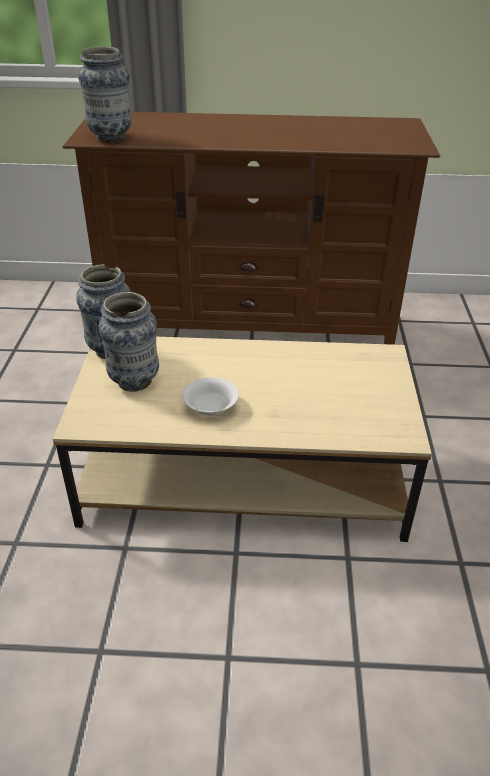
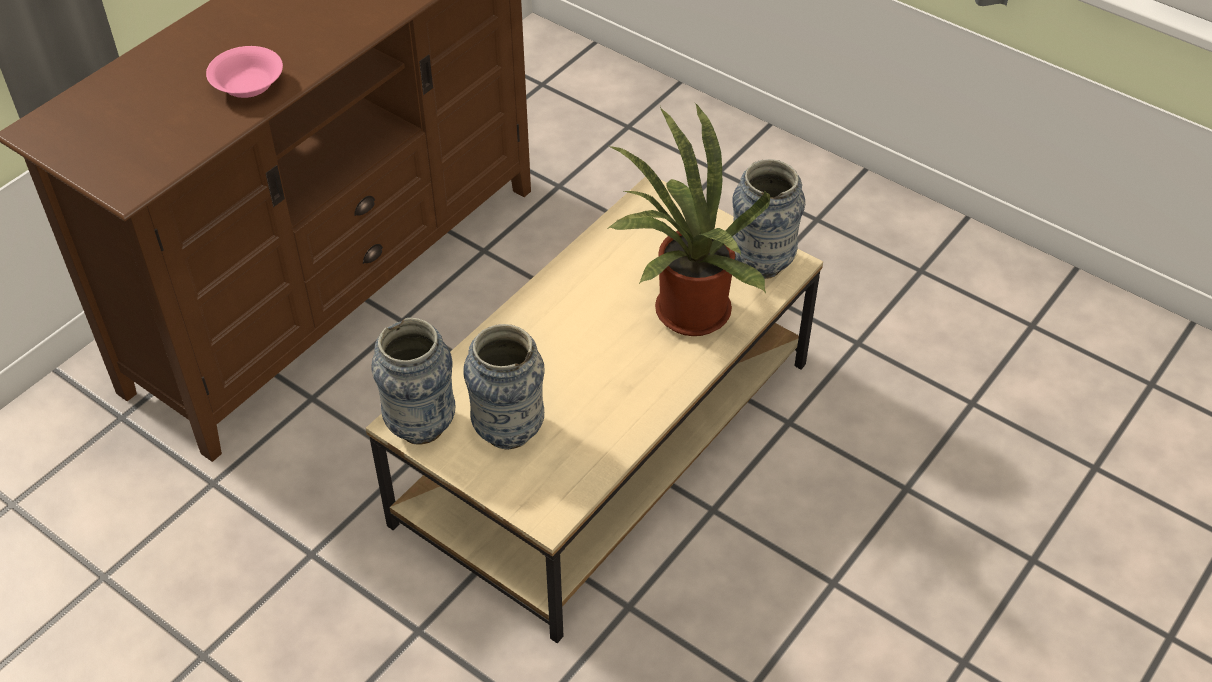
camera: 55 degrees left, 10 degrees up
(110, 138) = (157, 160): vase -> vase (761, 264)
(192, 137) = (249, 86): none -> pink bowl
(210, 406) = (615, 385): white bowl -> none
(303, 409) = (684, 314): none -> potted plant

